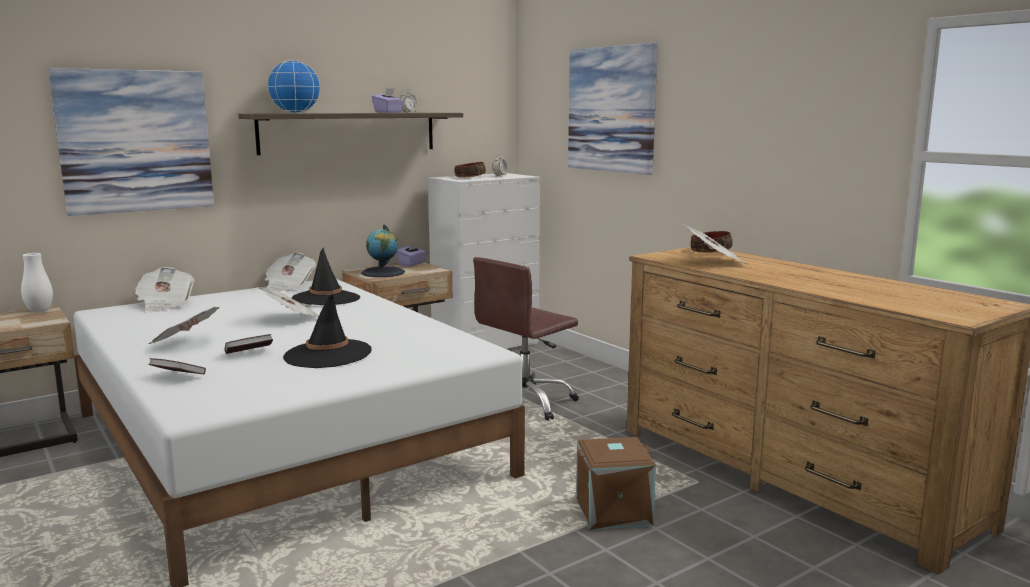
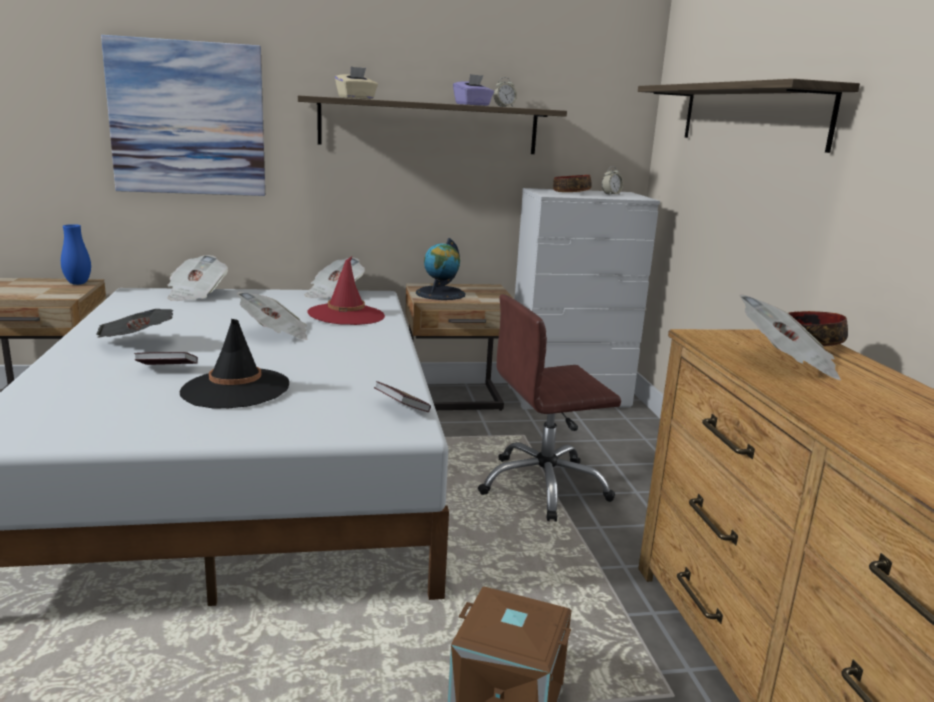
camera: 25 degrees right, 5 degrees up
(39, 311) = (78, 283): white vase -> blue vase
(178, 377) = (59, 384): book -> book (401, 408)
(295, 113) = (356, 98): globe -> beige tissue box
(326, 299) = (346, 315): black hat -> red hat
(412, 264) = (486, 288): purple tissue box -> none
(611, 109) = (750, 115): picture -> shelf

